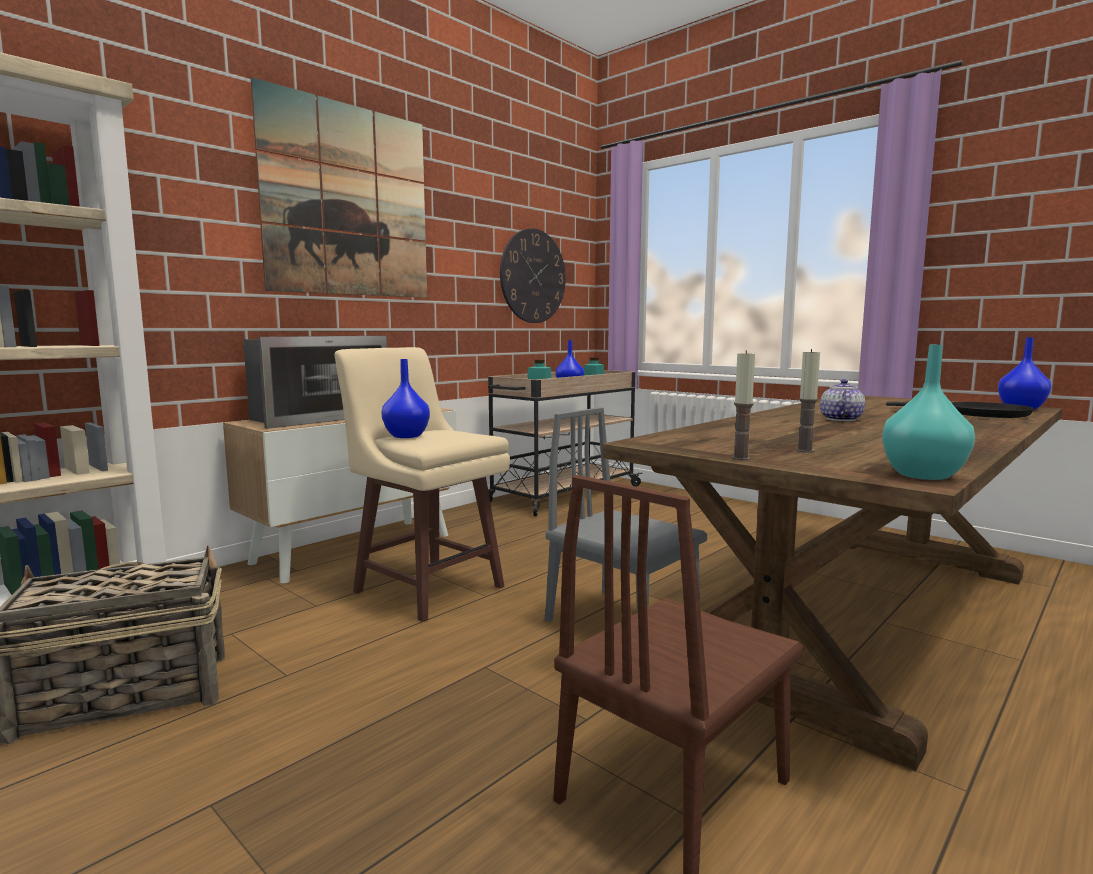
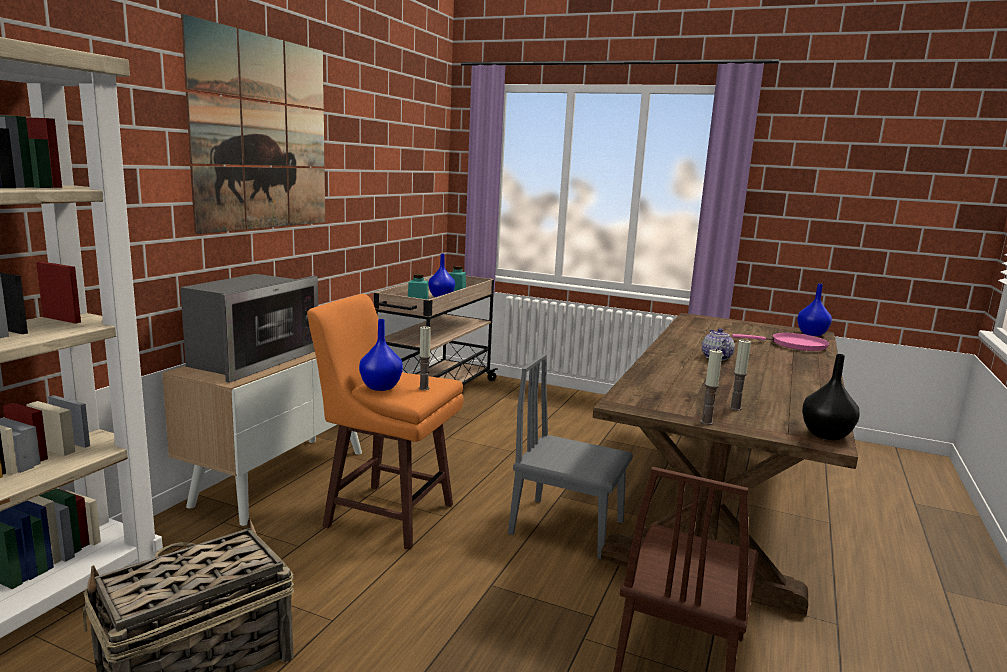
camera: 20 degrees left, 5 degrees up
(427, 588) = (387, 514): beige stool -> orange stool
(450, 438) = (424, 388): none -> candle
(533, 276) = (404, 190): wall clock -> none
(921, 475) = (824, 434): turquoise vase -> black vase
(980, 414) = (794, 345): black frying pan -> pink frying pan

